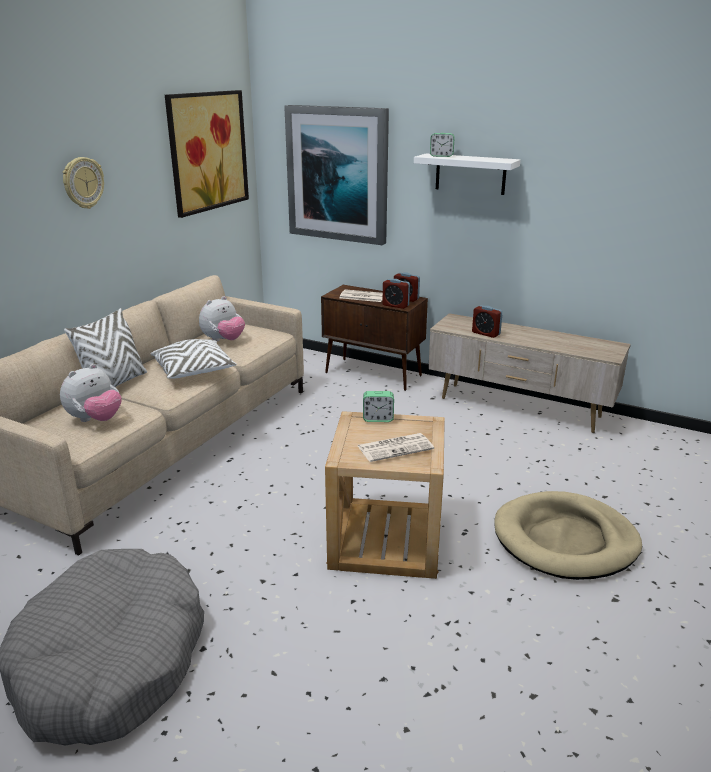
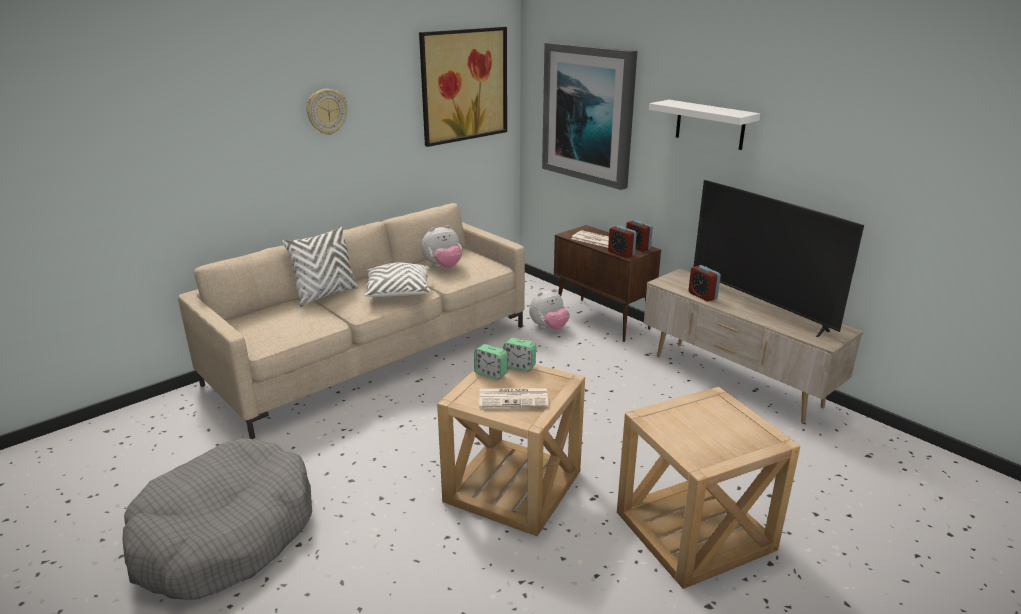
camera: 20 degrees right, 0 degrees up
(95, 420) = (290, 324): plush toy -> plush toy (549, 327)
(441, 156) = (679, 104): alarm clock -> alarm clock (491, 374)
(539, 336) = (759, 307): none -> television
(565, 540) = (694, 531): beige dog bed -> beige side table

